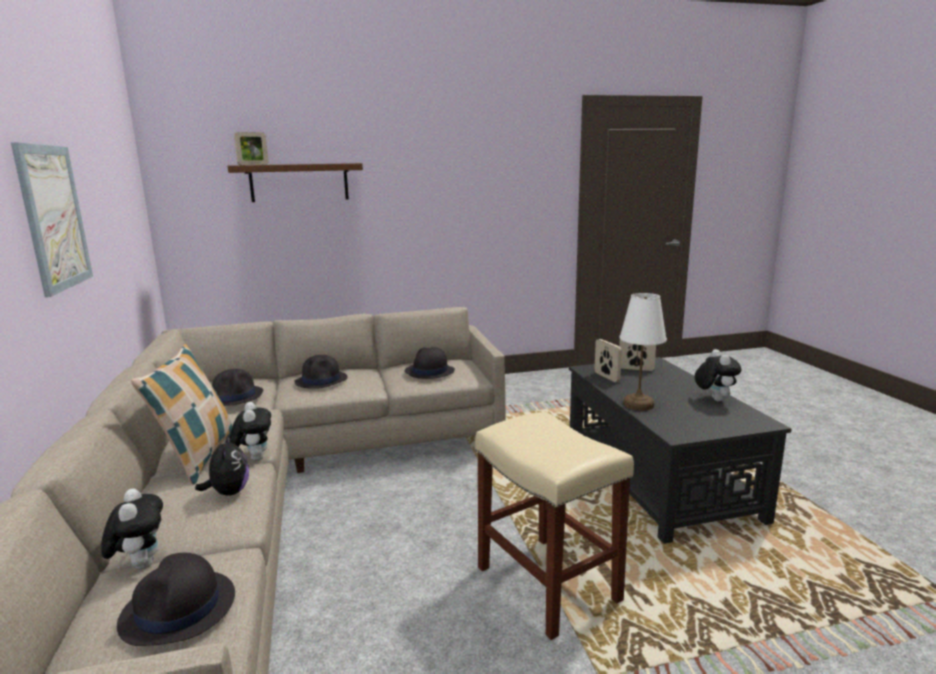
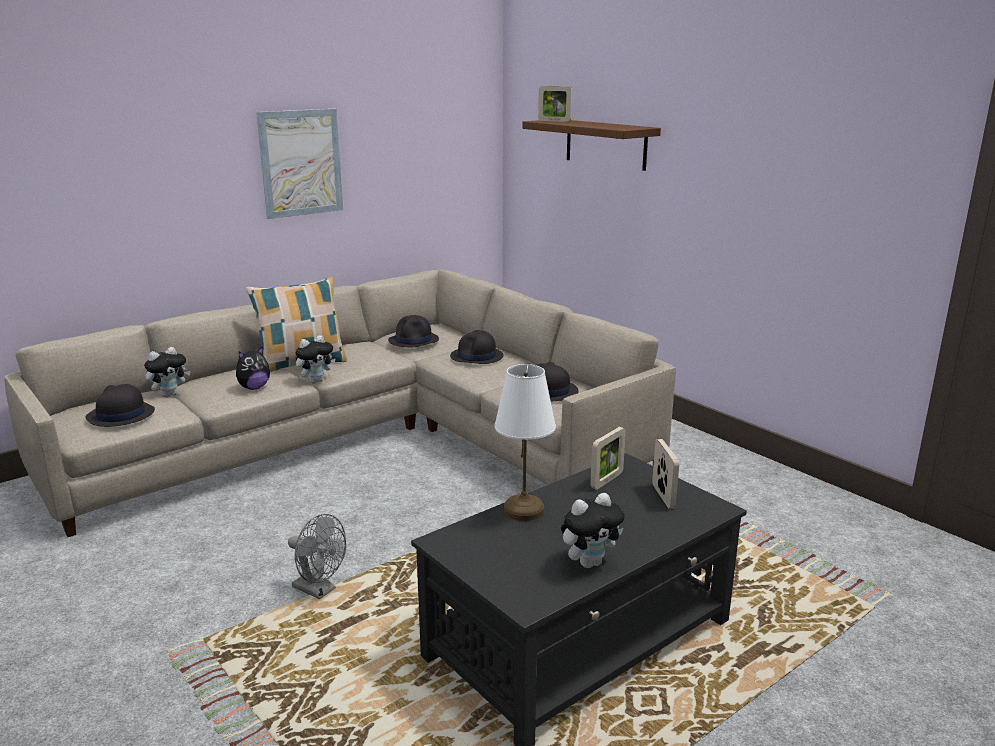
camera: 65 degrees right, 5 degrees up
(545, 583) = (319, 590): beige stool -> grey fan

